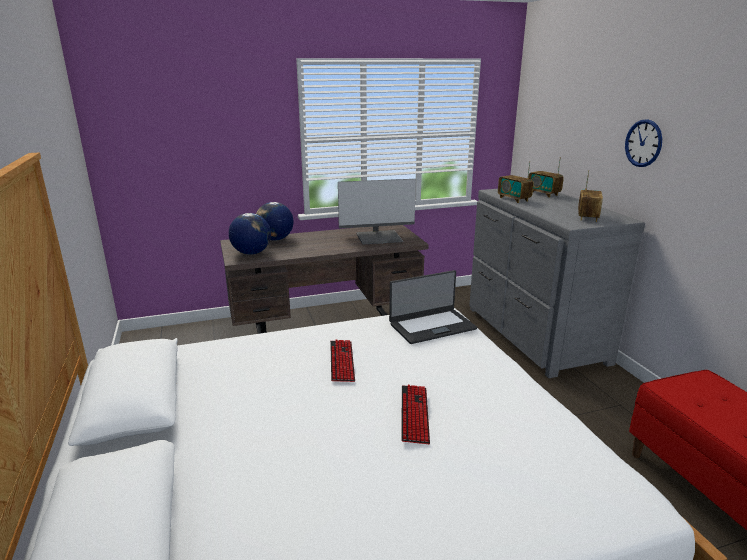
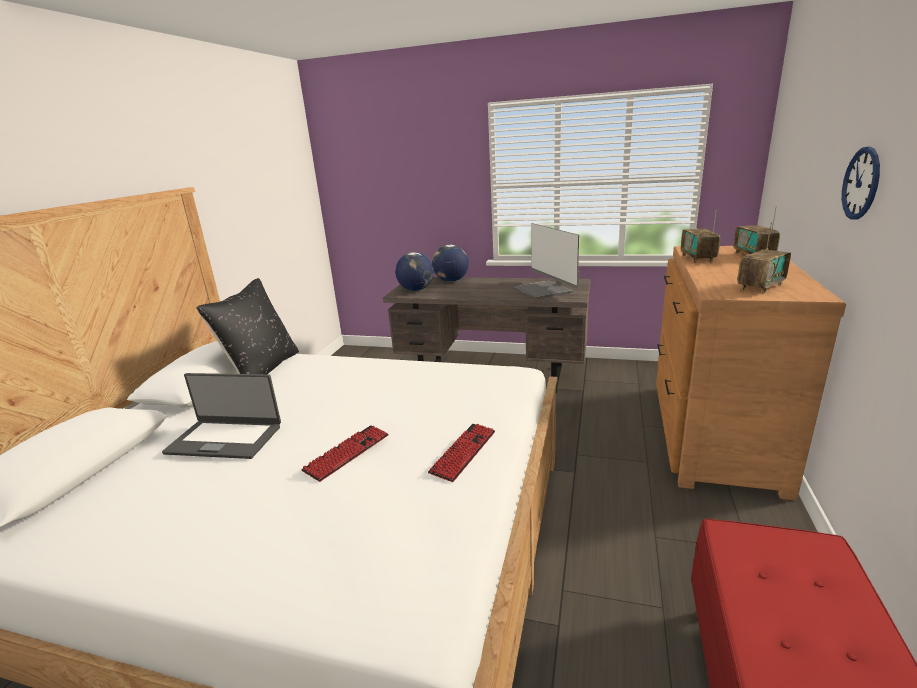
camera: 35 degrees right, 0 degrees up
(185, 368) = (262, 370): none -> black pillow
(342, 361) = (363, 393): keyboard -> keyboard (463, 452)
(379, 238) = (544, 290): monitor -> monitor turned 45 degrees clockwise
(432, 326) = (483, 382): laptop -> laptop (225, 439)
(533, 335) = (711, 434): grey dresser -> brown dresser

